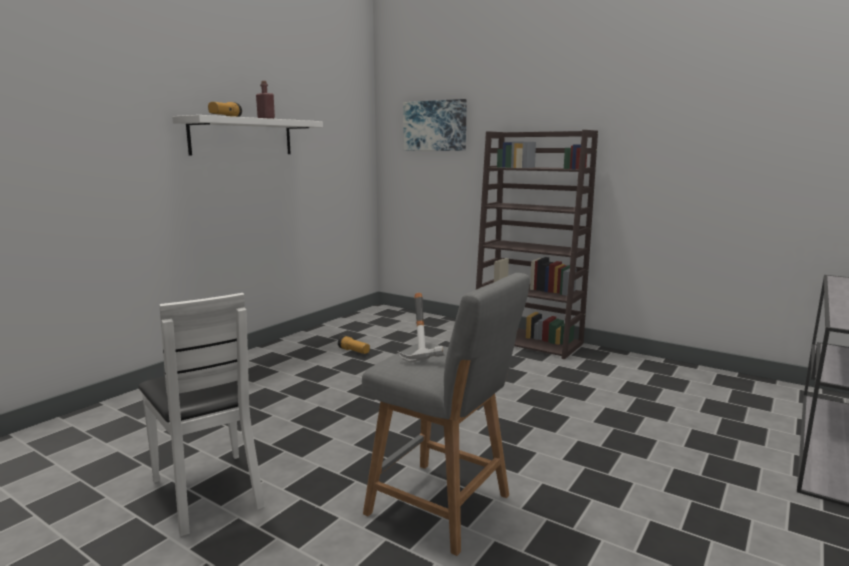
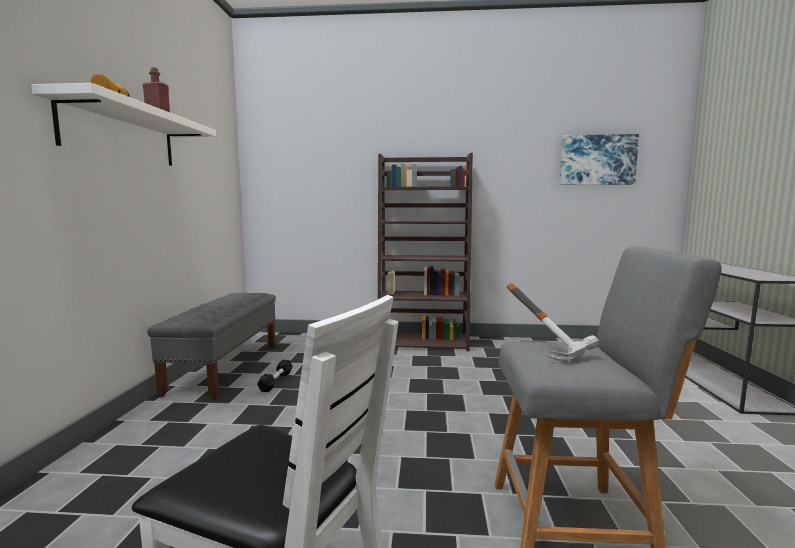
camera: 30 degrees left, 5 degrees down
(329, 332) = (225, 367): none -> grey bench
(354, 351) = (276, 381): flashlight -> black dumbbell
(435, 126) = (310, 151): picture -> picture (597, 160)

